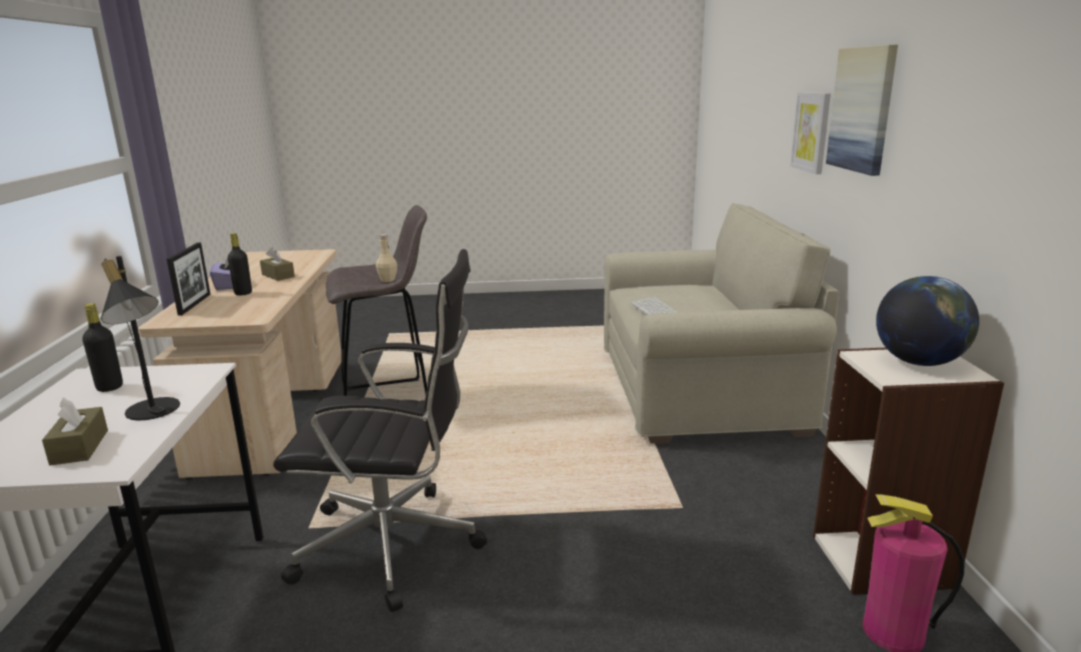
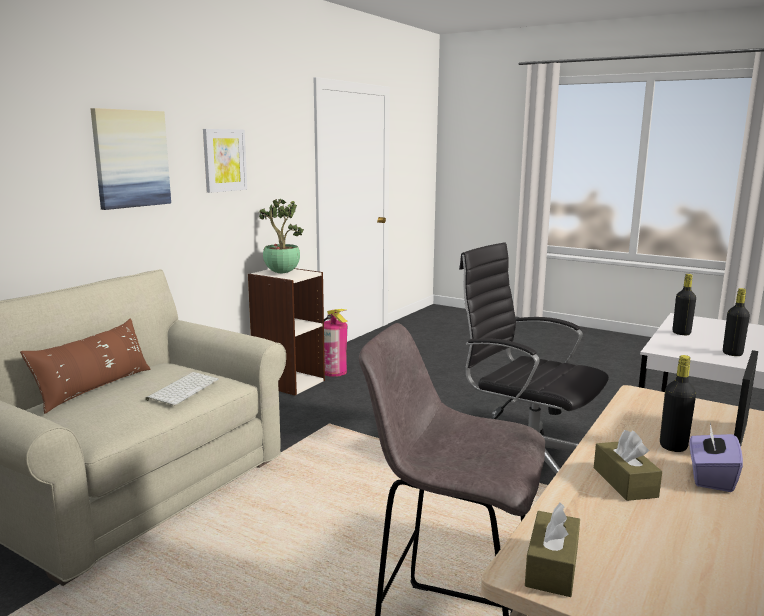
camera: 145 degrees left, 5 degrees down
(80, 447) = (711, 327): brown tissue box -> brown tissue box (552, 566)
(153, 413) = (681, 333): black table lamp -> black bottle
(387, 280) = (439, 450): beige bottle -> none
(712, 297) = (95, 388): none -> brown pillow
(811, 131) = (47, 188): picture -> picture (224, 160)
(918, 362) = (281, 273): globe -> potted plant

